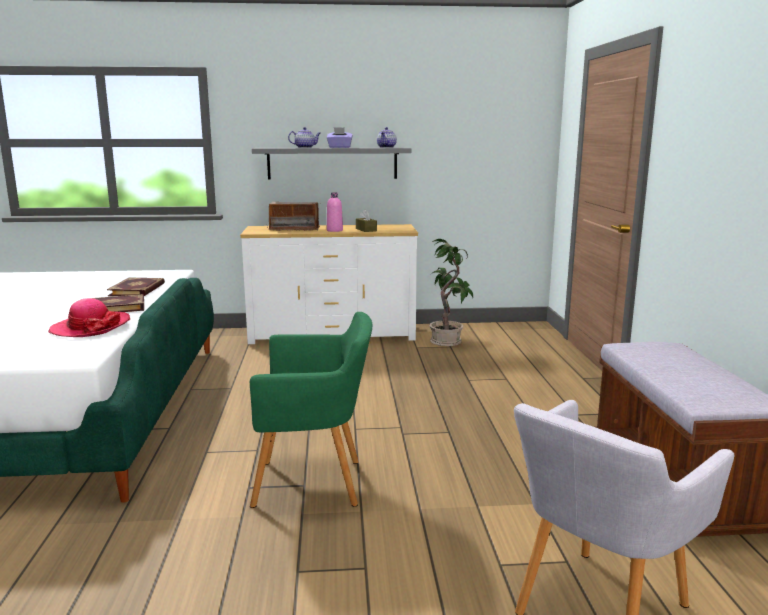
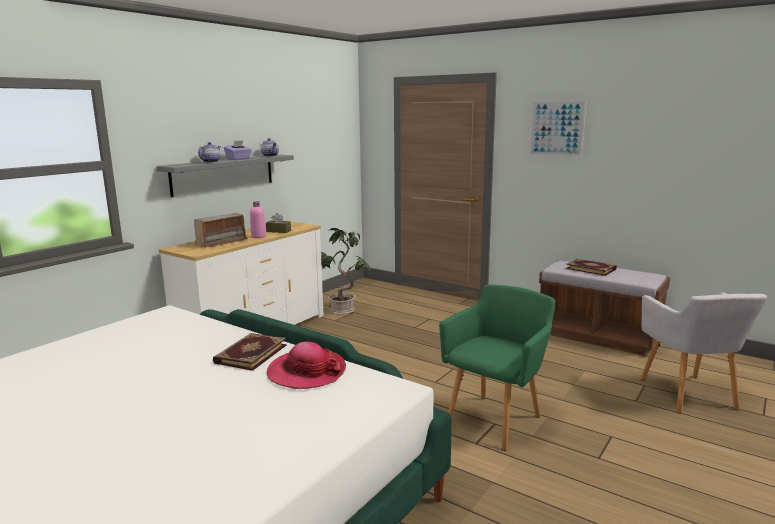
camera: 50 degrees left, 0 degrees up
(138, 289) = (202, 335): book -> book (591, 269)
(707, 113) = (556, 128): none -> picture

